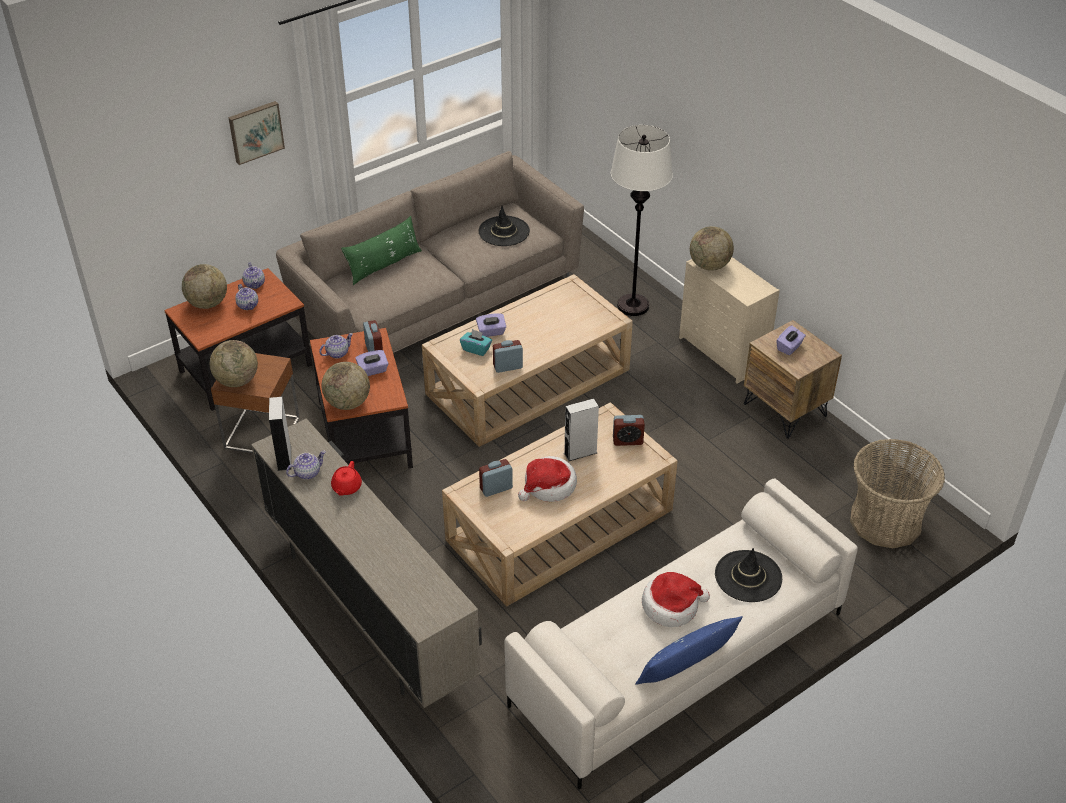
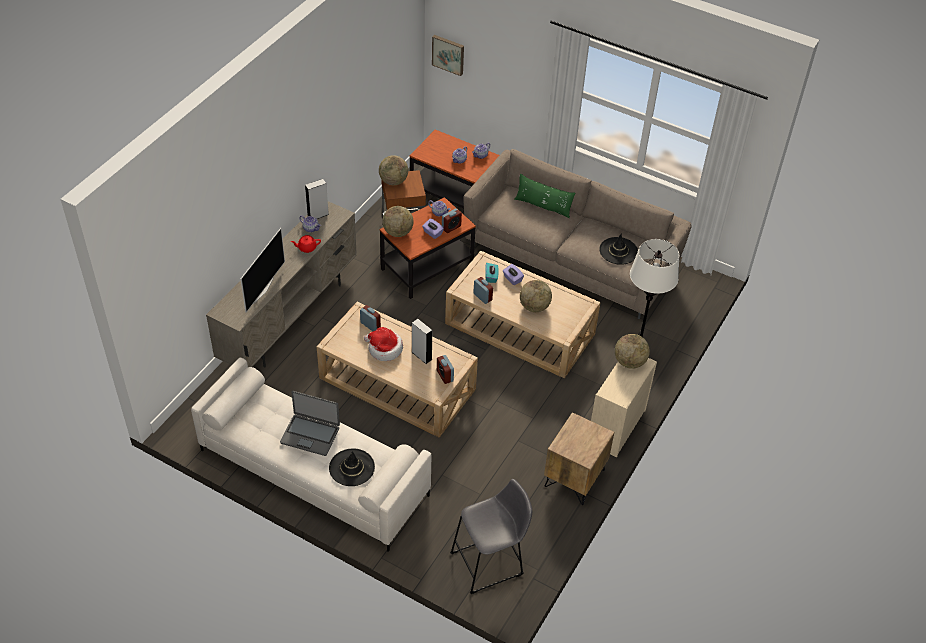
camera: 65 degrees right, 5 degrees up
(208, 303) = (451, 143): globe -> globe (534, 307)
(255, 131) = (528, 75): picture -> picture (448, 54)
(406, 559) = (263, 290): none -> television
(671, 606) = (310, 435): hat -> laptop
(686, 665) = (268, 453): blue pillow -> none
(789, 347) = (580, 436): purple tissue box -> none
(885, 521) = (490, 563): basket -> grey stool

